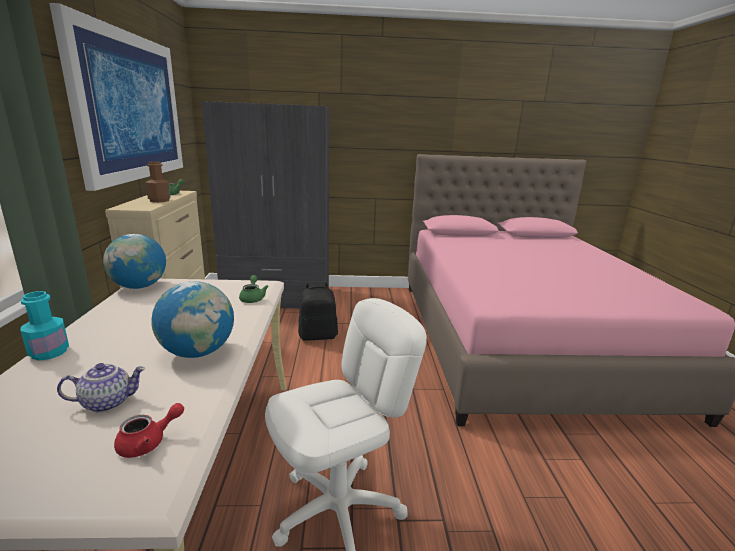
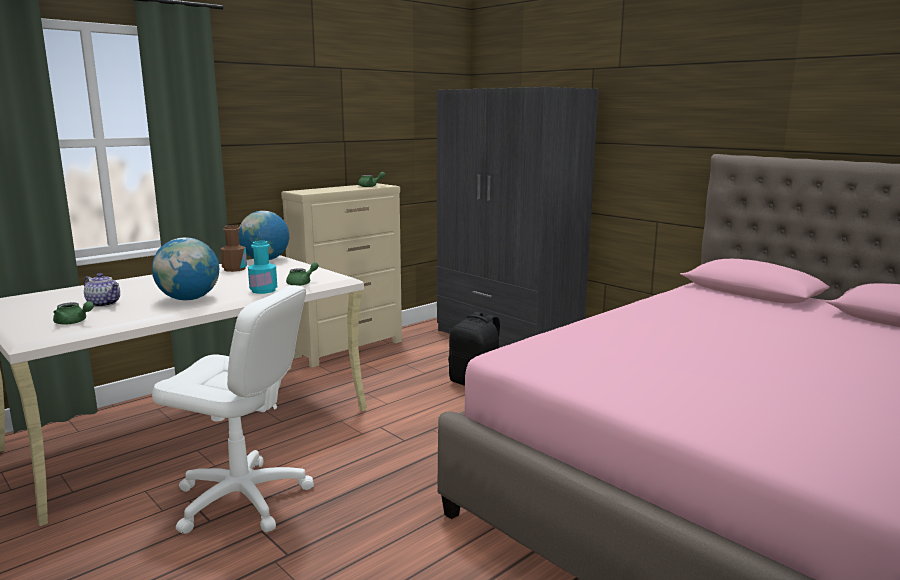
camera: 50 degrees right, 5 degrees down
(49, 352) = (143, 278): turquoise bottle -> turquoise bottle (263, 290)
(130, 107) = (345, 100): picture -> none
(148, 443) = (73, 322): red teapot -> green teapot
(159, 200) = (338, 189): brown bottle -> brown bottle (234, 269)

